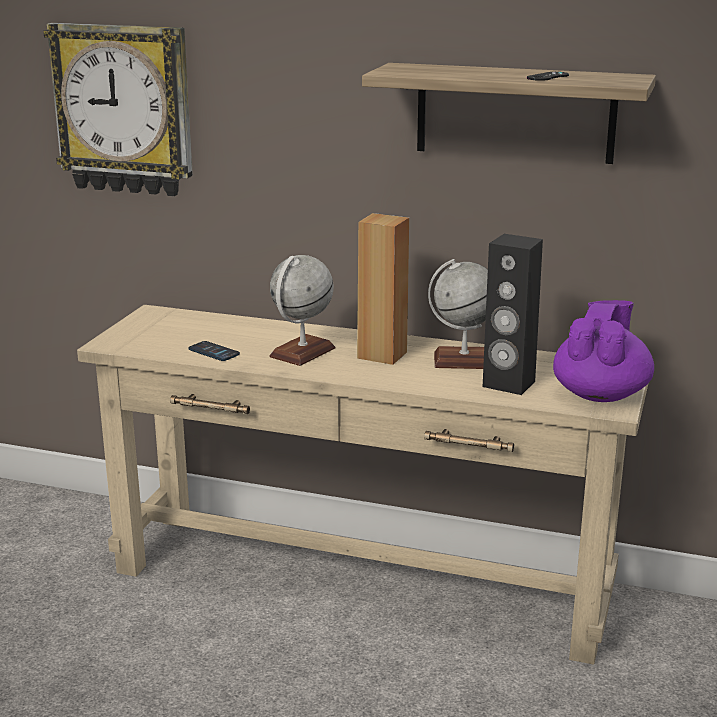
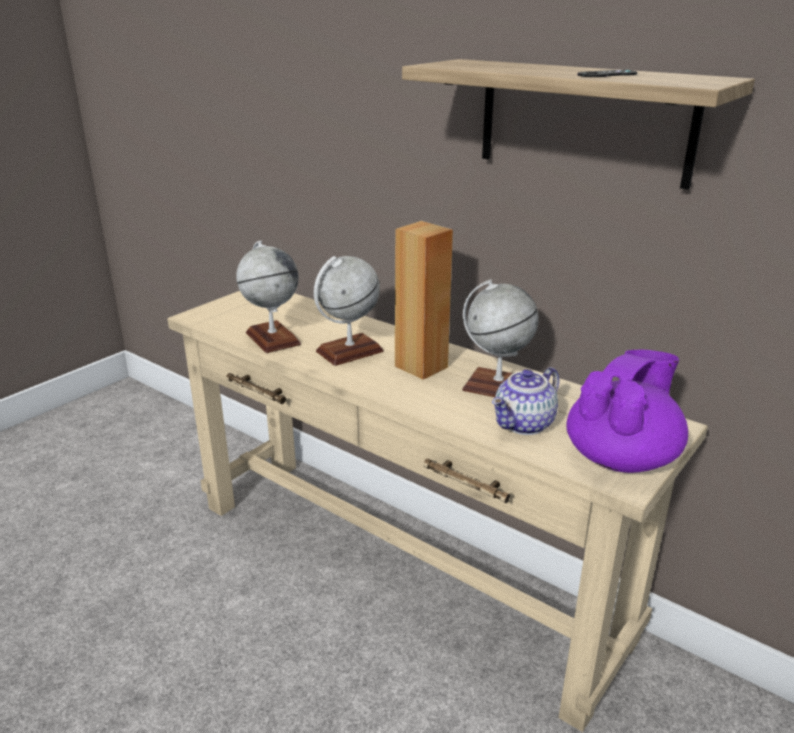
camera: 20 degrees right, 5 degrees up
(124, 109) = (245, 102): wall clock -> none
(214, 352) = (272, 338): phone -> globe
(508, 384) = (524, 425): black speaker -> teapot

